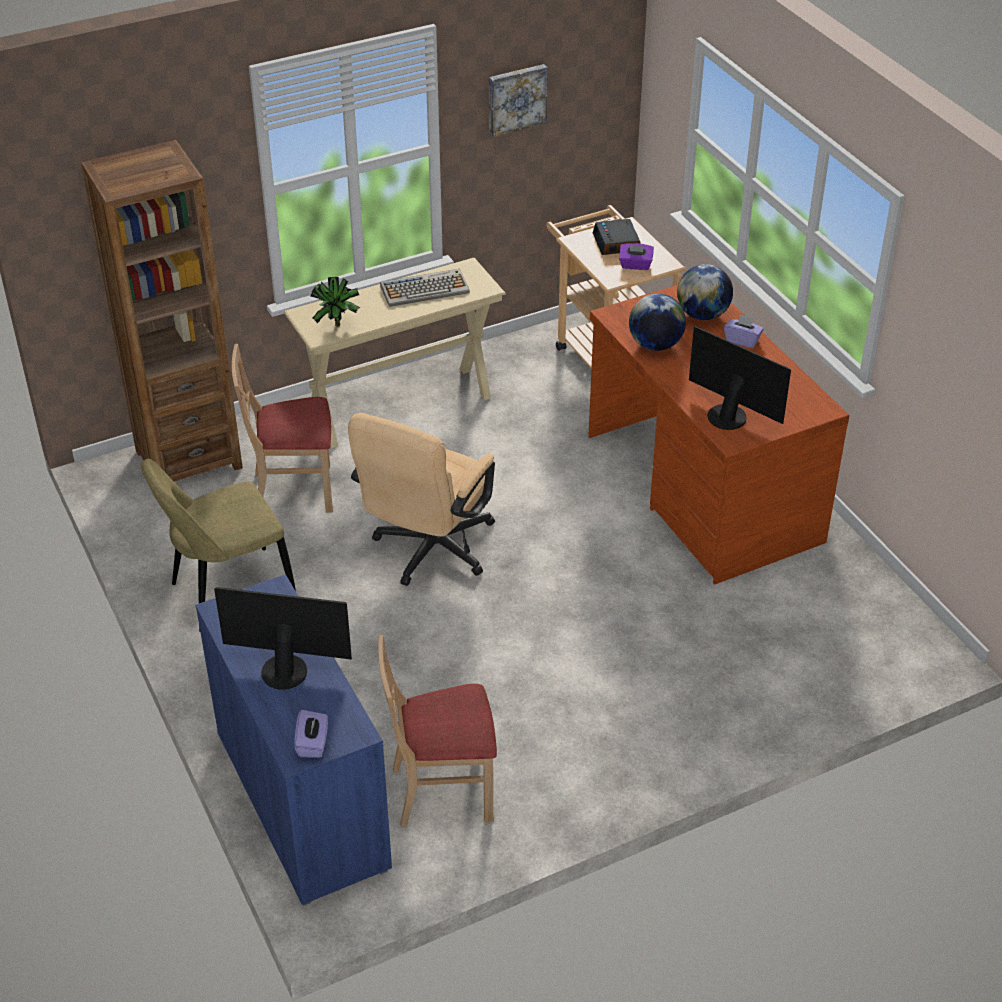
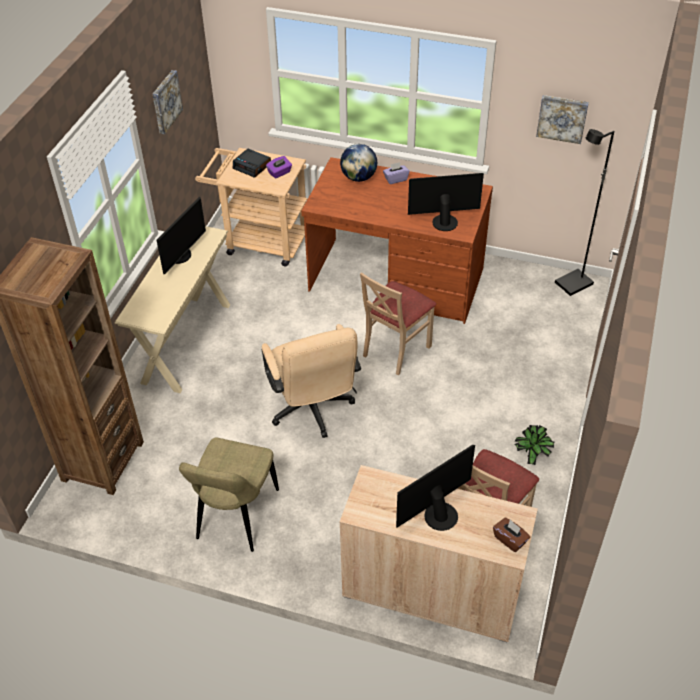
camera: 45 degrees left, 5 degrees up
(293, 490) = (192, 432): beige chair -> beige chair (395, 349)
(302, 800) = (431, 591): blue cabinet -> beige cabinet
(313, 743) = (510, 540): purple tissue box -> brown tissue box
(337, 327) = (162, 310): potted plant -> potted plant (532, 458)
(425, 289) = (181, 256): keyboard -> monitor
(655, 345) = (359, 207): globe -> none
(918, 636) = (574, 284): none -> black floor lamp
(956, 356) = (562, 118): none -> picture

